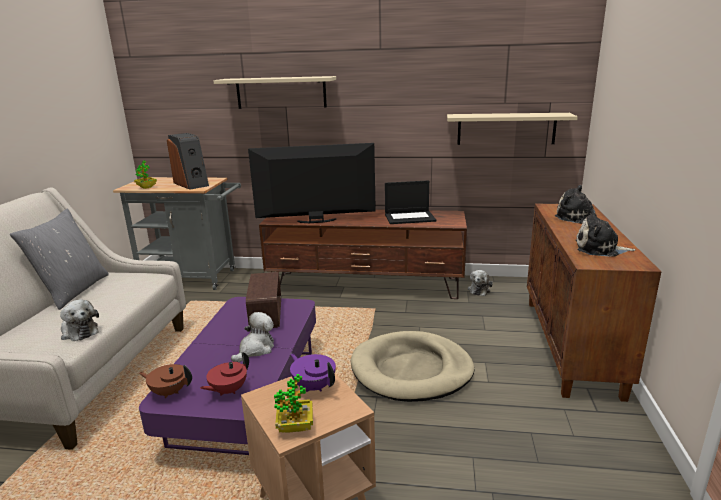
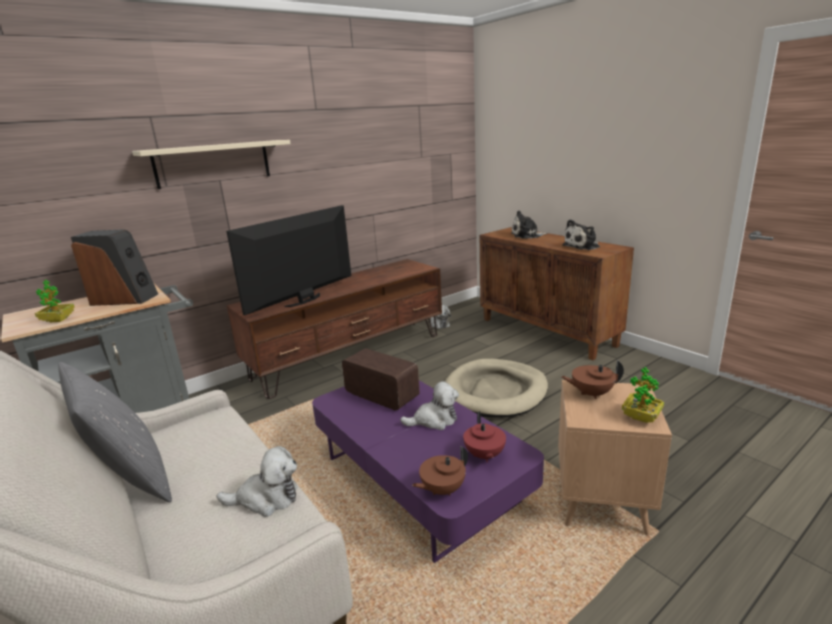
camera: 45 degrees left, 0 degrees up
(255, 349) = (434, 420): plush toy -> plush toy turned 90 degrees clockwise
(314, 386) = (591, 393): purple teapot -> brown teapot
(410, 217) = (380, 274): laptop -> none
(506, 129) = (426, 179): beige shelf -> none

